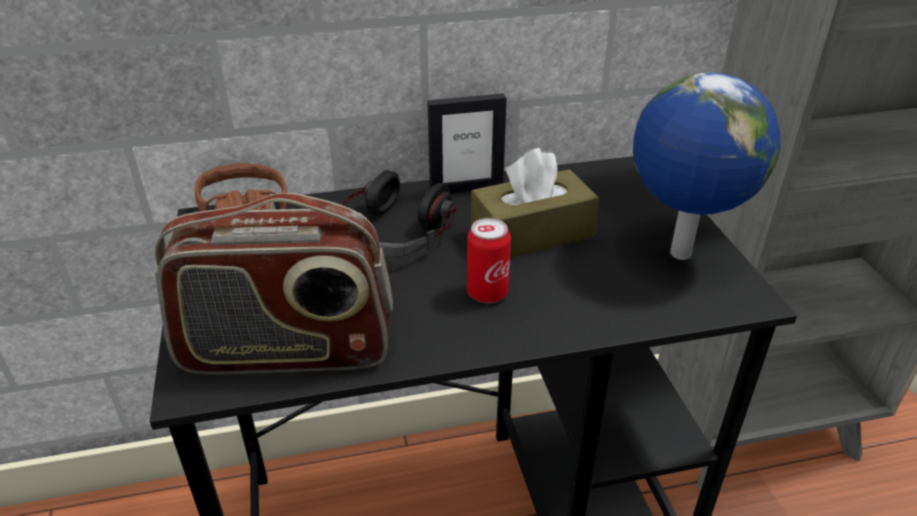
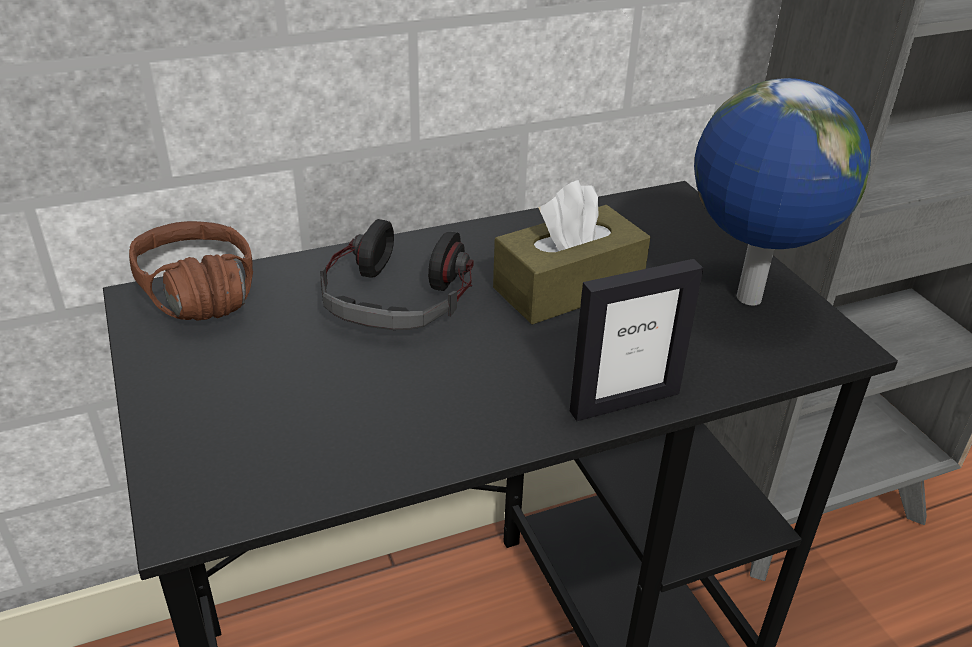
camera: 10 degrees left, 0 degrees up
(287, 350) = (300, 459): radio -> none
(466, 188) = (473, 236): picture frame -> picture frame (624, 401)
(487, 293) = (534, 364): can -> none

